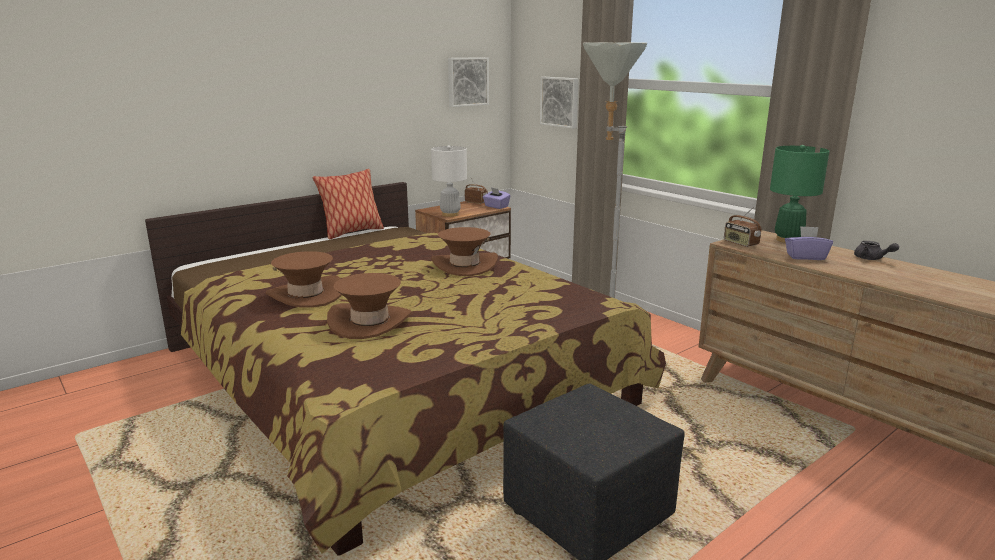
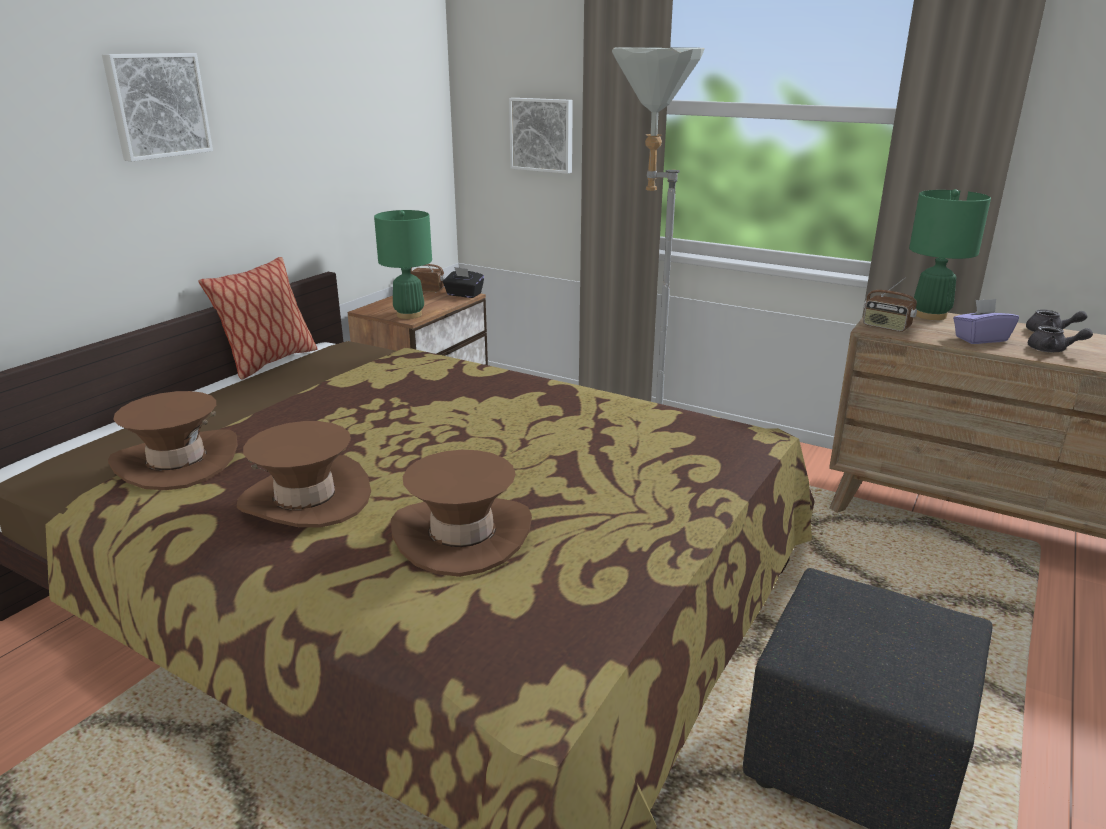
camera: 20 degrees left, 5 degrees up
(450, 214) = (409, 315): white table lamp -> green table lamp
(464, 265) = (510, 402): brown hat -> brown hat (177, 462)
(467, 81) = (399, 108): picture -> picture (157, 105)
(496, 206) = (463, 294): purple tissue box -> black tissue box
(854, 269) = (1052, 350): none -> grey teapot

